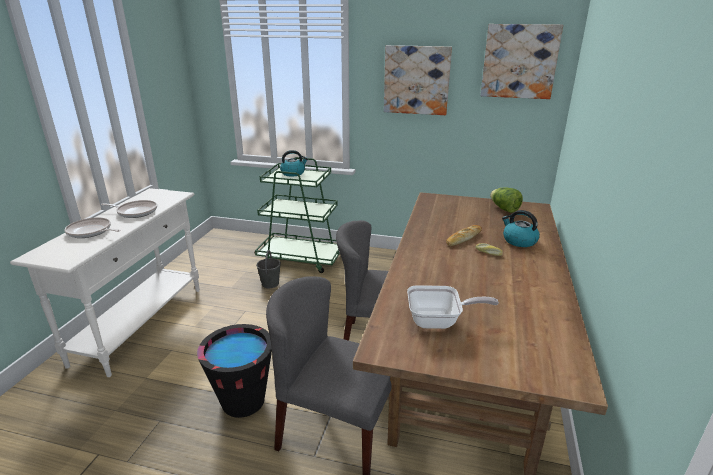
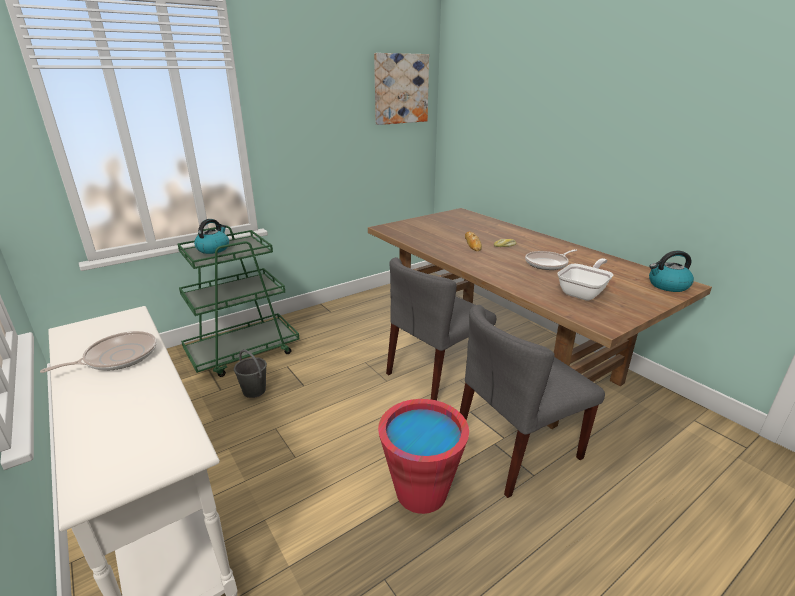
camera: 50 degrees left, 0 degrees up
(91, 232) = (111, 409): frying pan -> frying pan (548, 263)
(243, 401) = (421, 492): black bucket -> red bucket
(416, 80) = (317, 114): picture -> none
(504, 209) = (447, 219): lettuce -> none
(519, 241) = (501, 233): kettle -> kettle (667, 285)

